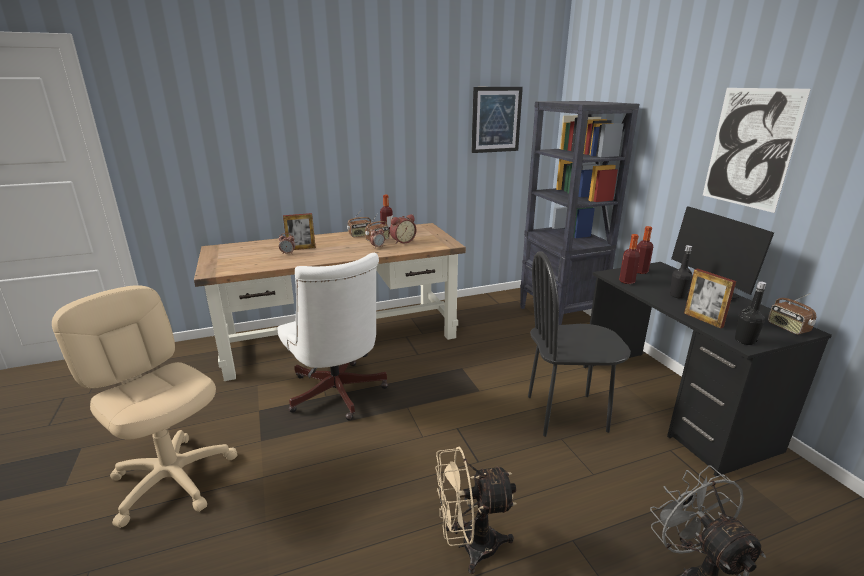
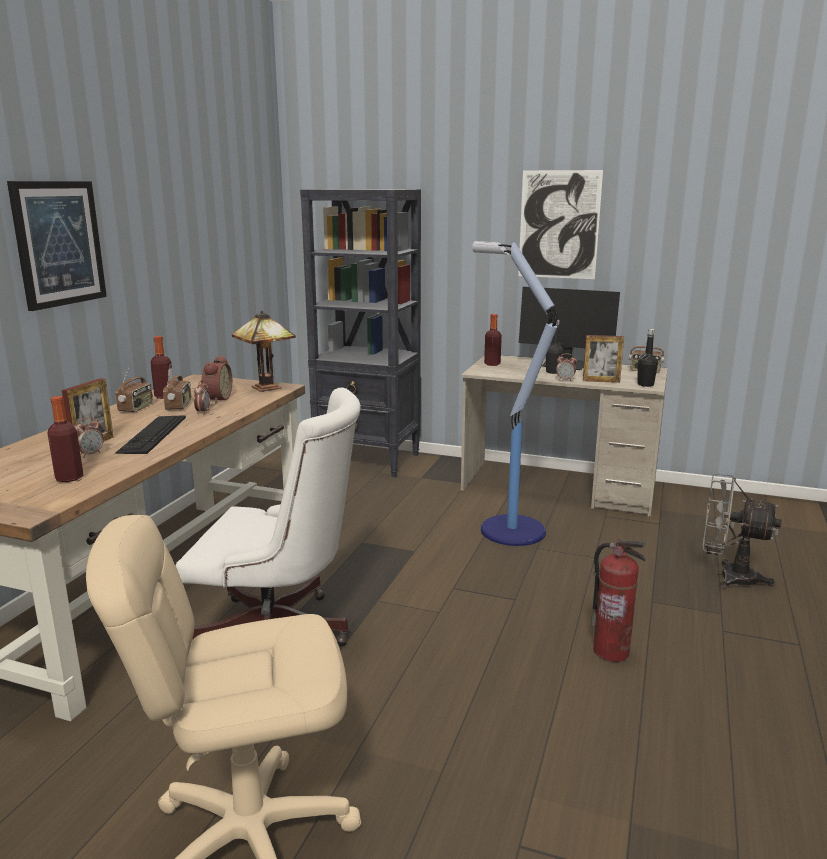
camera: 50 degrees left, 5 degrees down
(330, 252) = (153, 434): none -> keyboard
(442, 243) = (268, 388): none -> table lamp
(469, 546) = (611, 651): beige fan -> fire extinguisher
(496, 120) = (233, 217): picture -> picture (58, 243)
(566, 414) = (510, 530): black chair -> floor lamp
(626, 281) = (501, 373): bottle -> bottle (69, 478)
(668, 306) = (565, 380): none -> alarm clock
(670, 405) = (559, 488): black desk -> beige desk

